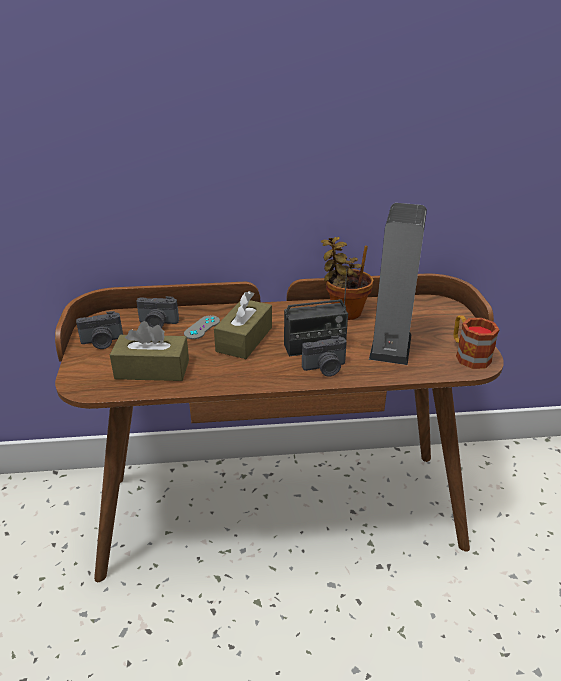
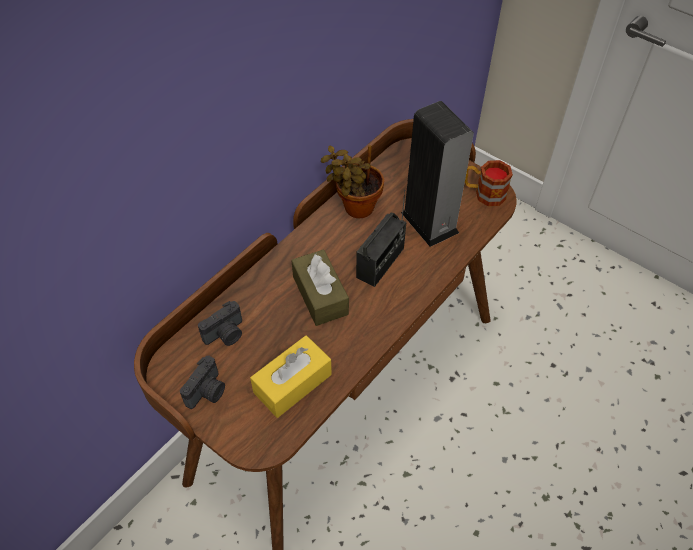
camera: 45 degrees left, 20 degrees up
(152, 369) = (292, 383): brown tissue box -> yellow tissue box
(202, 327) = (269, 309): grey game controller -> none
(325, 368) = (413, 279): camera -> none

